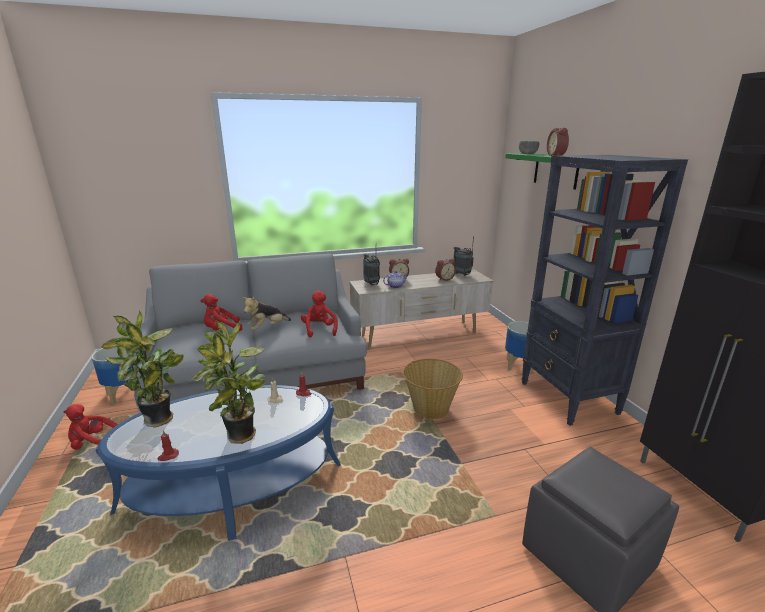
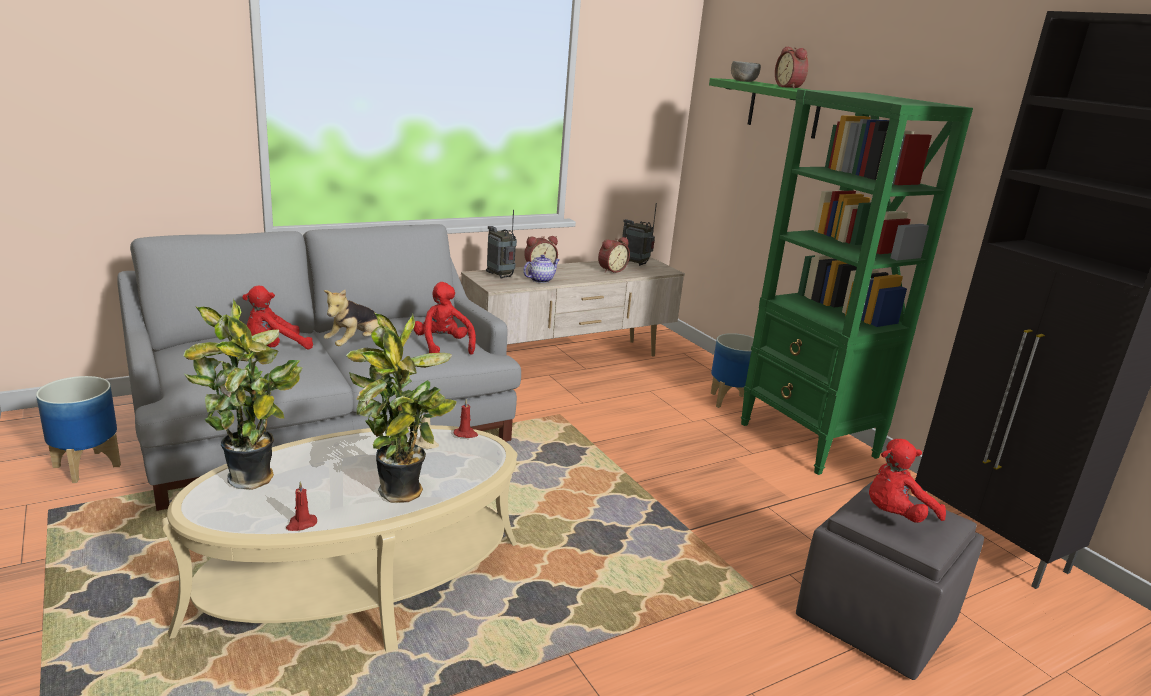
camera: 15 degrees left, 0 degrees up
(93, 443) = (73, 543): red plush toy -> red plush toy (895, 515)
(233, 486) = (359, 584): blue coffee table -> beige coffee table
(430, 408) = (622, 462): basket -> none
(568, 398) = (808, 441): black bookcase -> green bookcase

